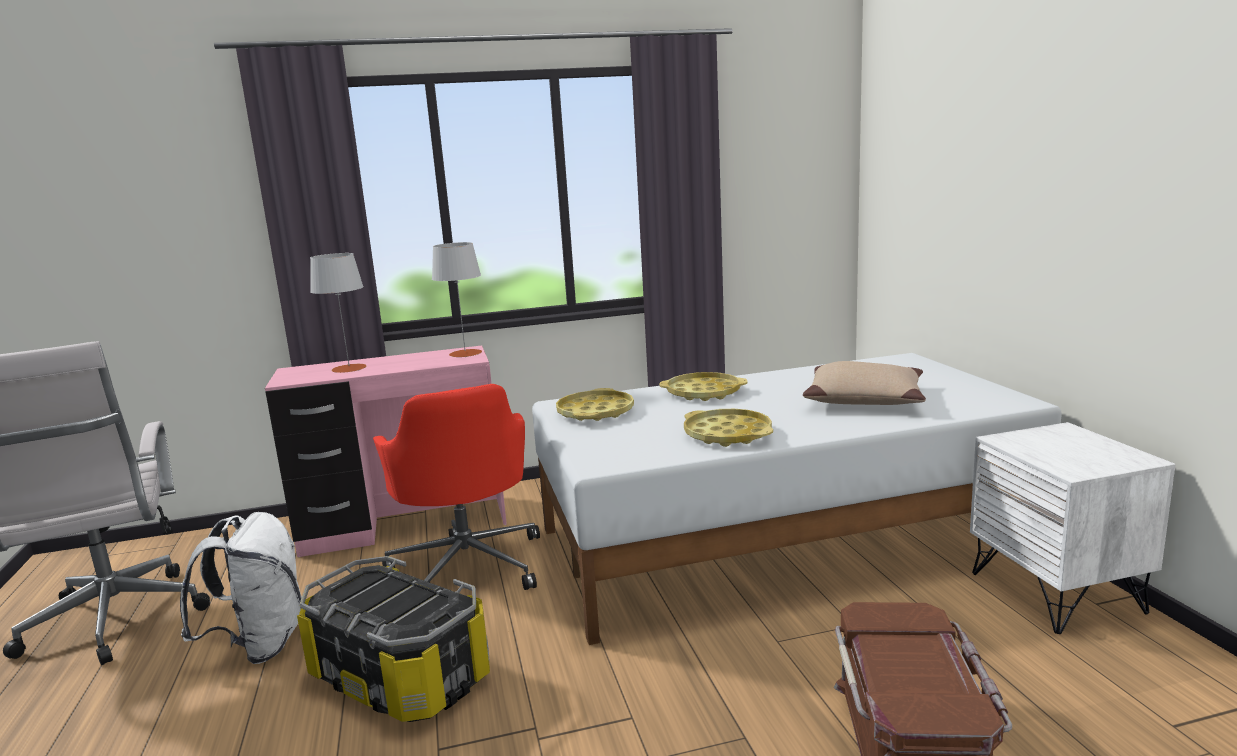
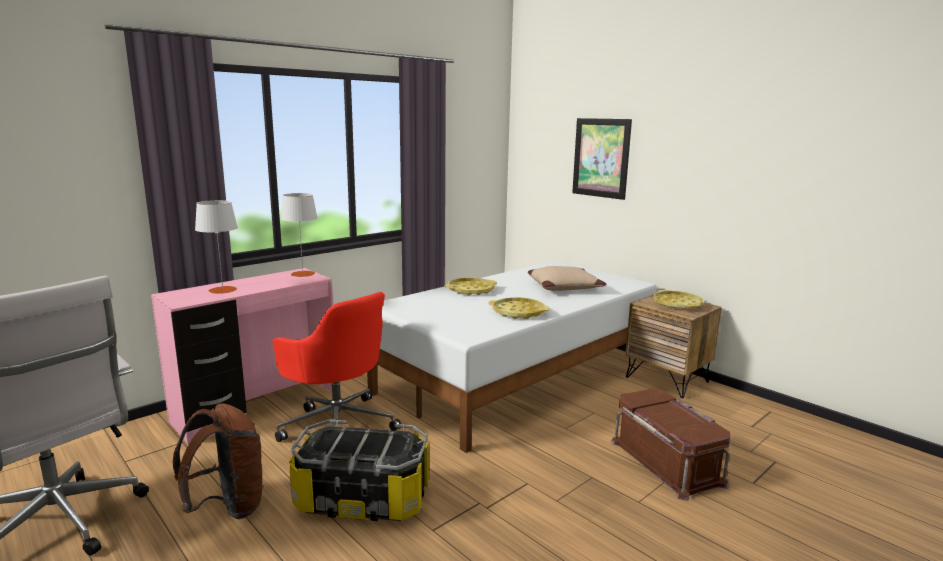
camera: 30 degrees left, 0 degrees up
(260, 645) = (227, 507): white backpack -> brown backpack
(595, 412) = (420, 307): yellow tray -> yellow tray (677, 304)
(980, 170) = (601, 158): none -> picture
(1057, 592) = (667, 379): white nightstand -> brown nightstand

